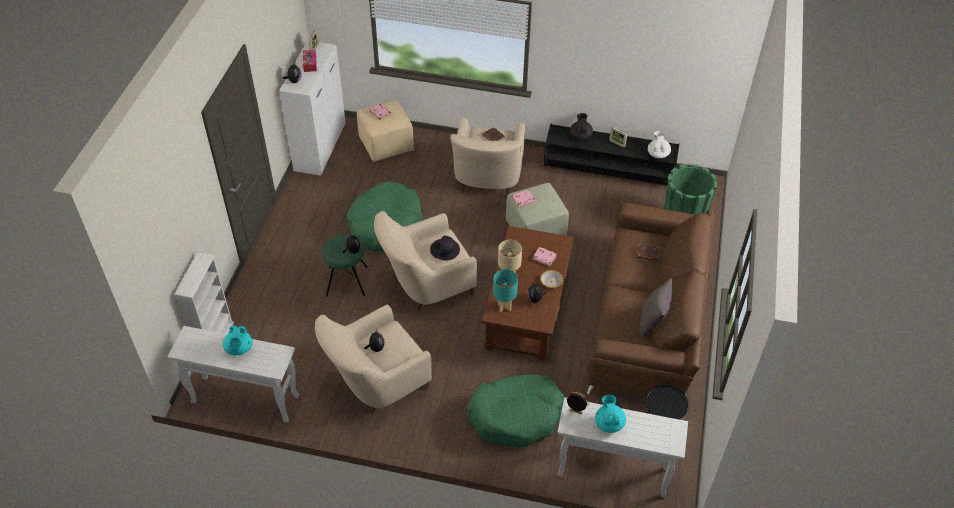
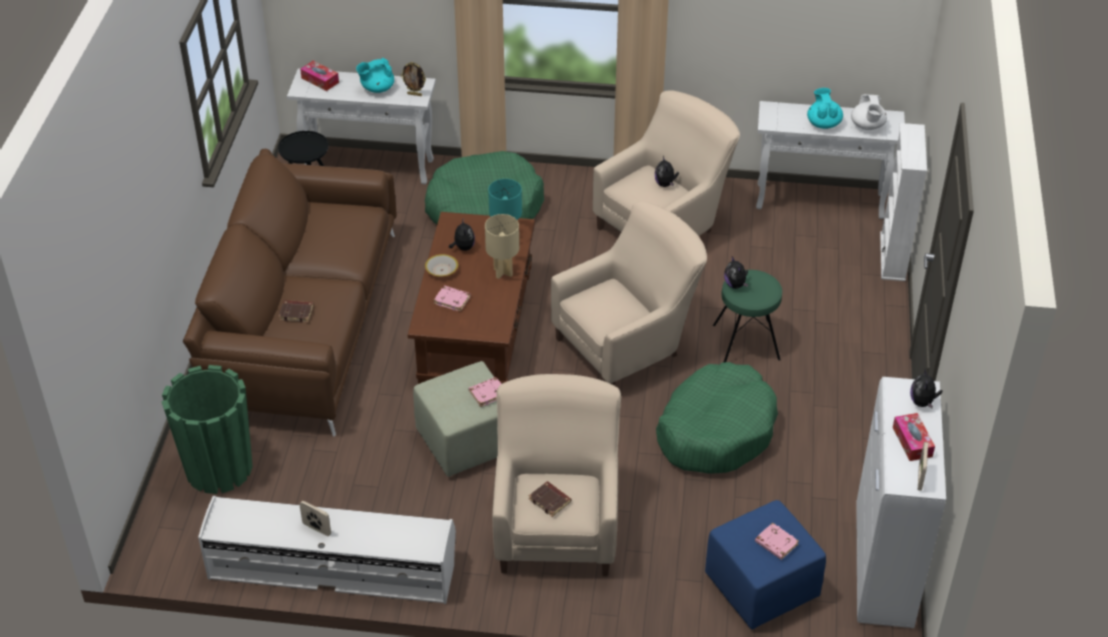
camera: 175 degrees right, 5 degrees down
(385, 145) = (762, 585): beige ottoman -> blue ottoman
(445, 250) = (601, 302): black hat -> none
(580, 136) = (385, 540): black teapot -> none
(608, 170) = (332, 565): black tv stand -> white tv stand
(609, 423) = (377, 88): turquoise teapot -> turquoise teapot turned 75 degrees clockwise
(652, 321) = (304, 229): grey pillow -> none
(658, 154) = (243, 513): white teapot -> white teapot (867, 126)
(661, 438) = (320, 80): none -> tissue box

